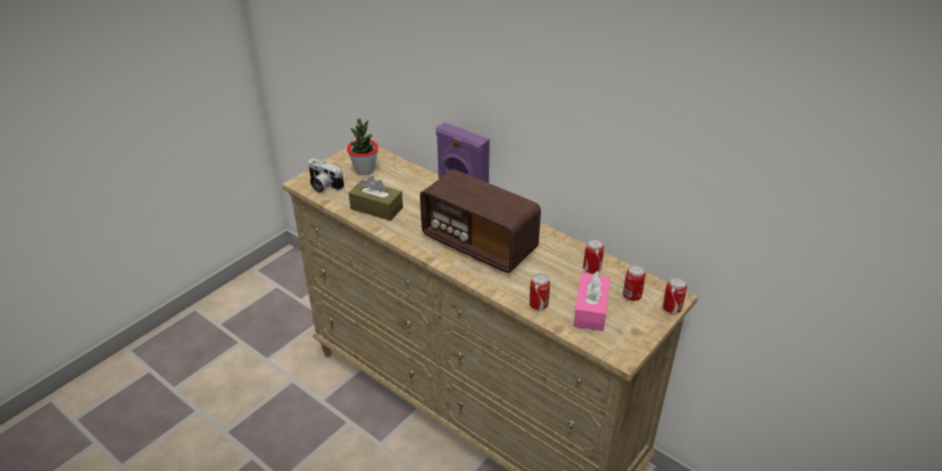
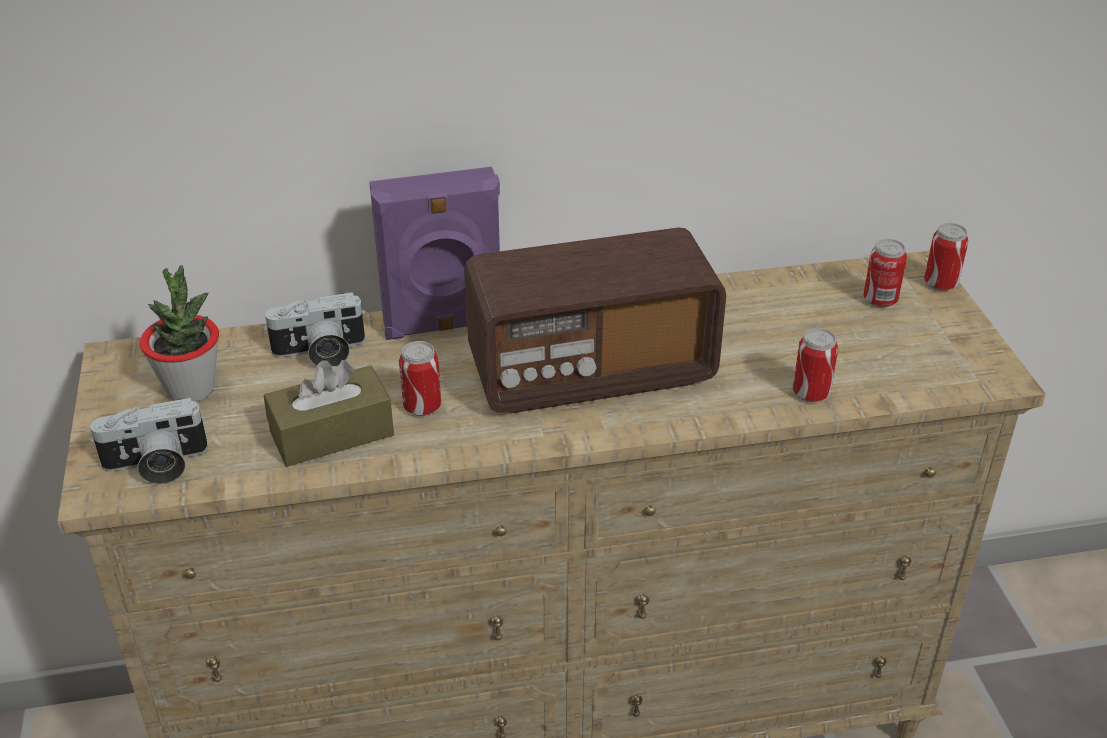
camera: 50 degrees left, 0 degrees up
(413, 182) = (320, 353): none -> camera
(590, 310) = (873, 351): pink tissue box -> none
(591, 269) = (782, 301): can -> can (422, 407)

